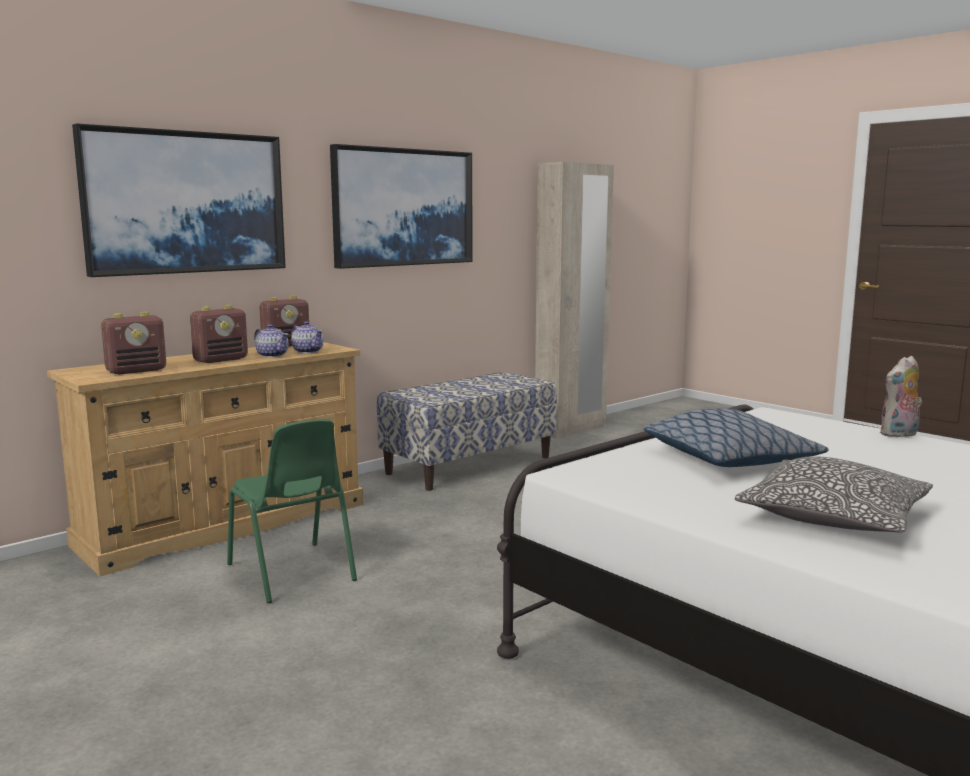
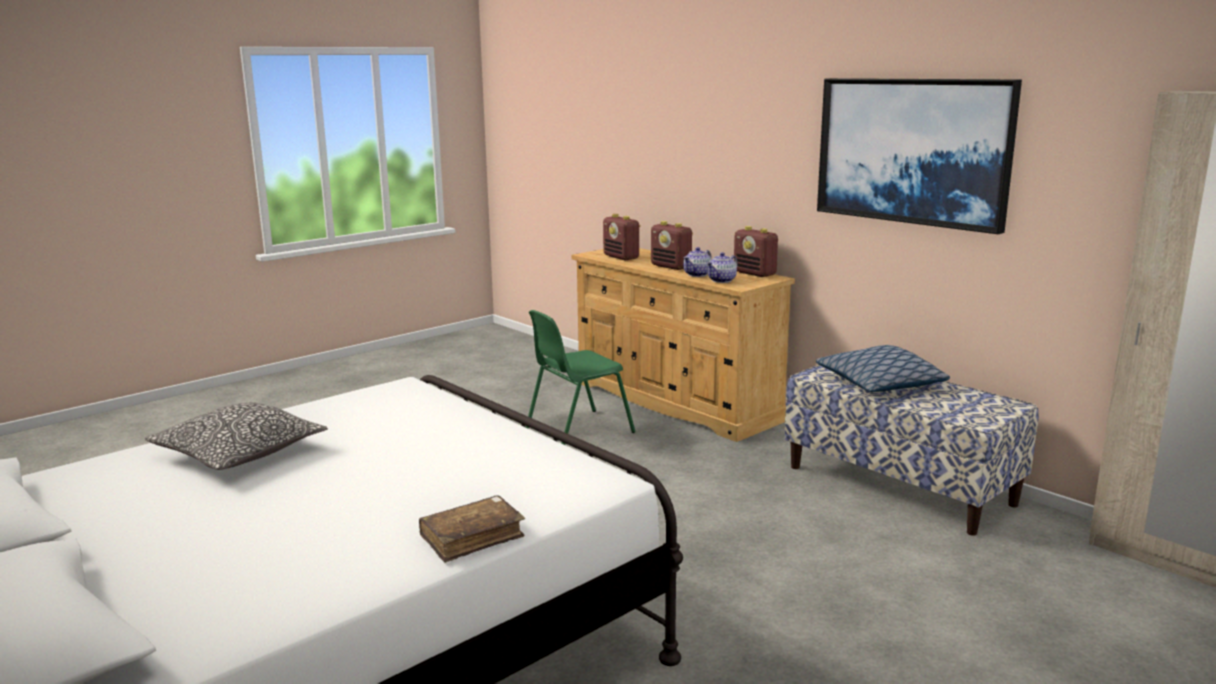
camera: 90 degrees right, 5 degrees up
(186, 202) = (708, 134): picture -> none
(731, 459) = (408, 437): pillow -> pillow (880, 384)
(899, 434) = (472, 538): plush toy -> brown book

